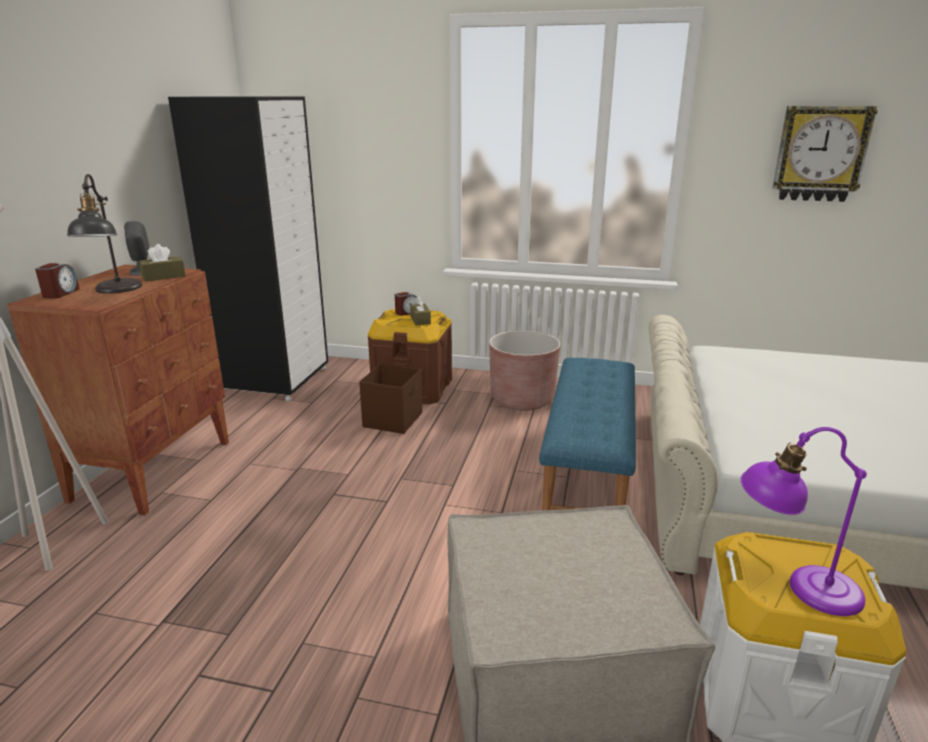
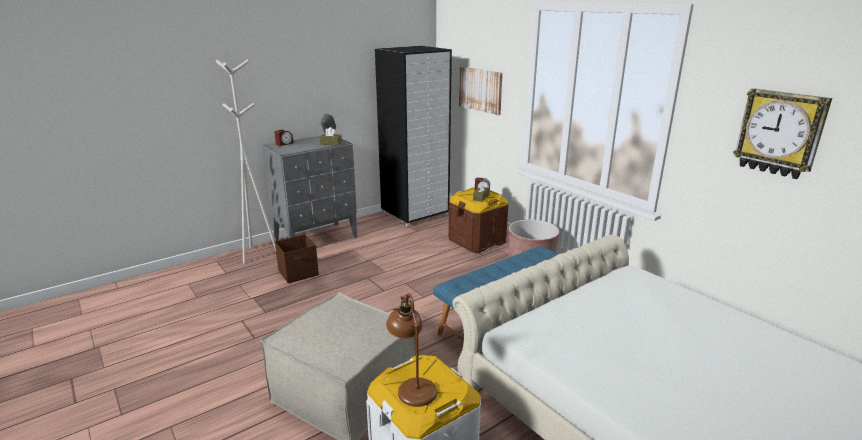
camera: 40 degrees right, 0 degrees up
(114, 292) = (300, 147): grey table lamp -> none
(156, 470) = (317, 239): brown dresser -> grey dresser
(354, 161) = (480, 90): none -> picture
(393, 420) = (442, 254): brown storage box -> brown storage box (299, 273)
(792, 581) = (411, 381): purple table lamp -> brown table lamp

